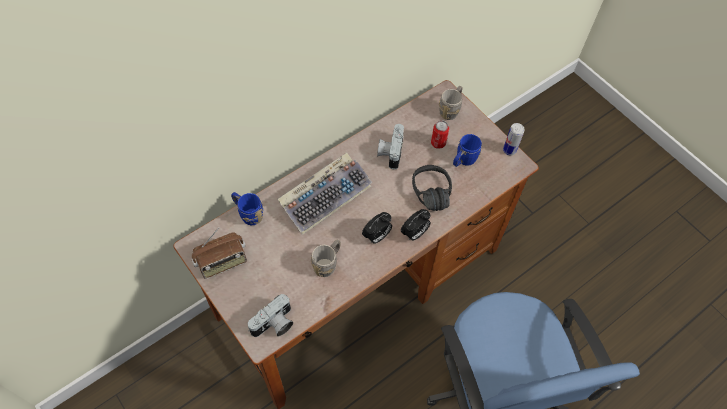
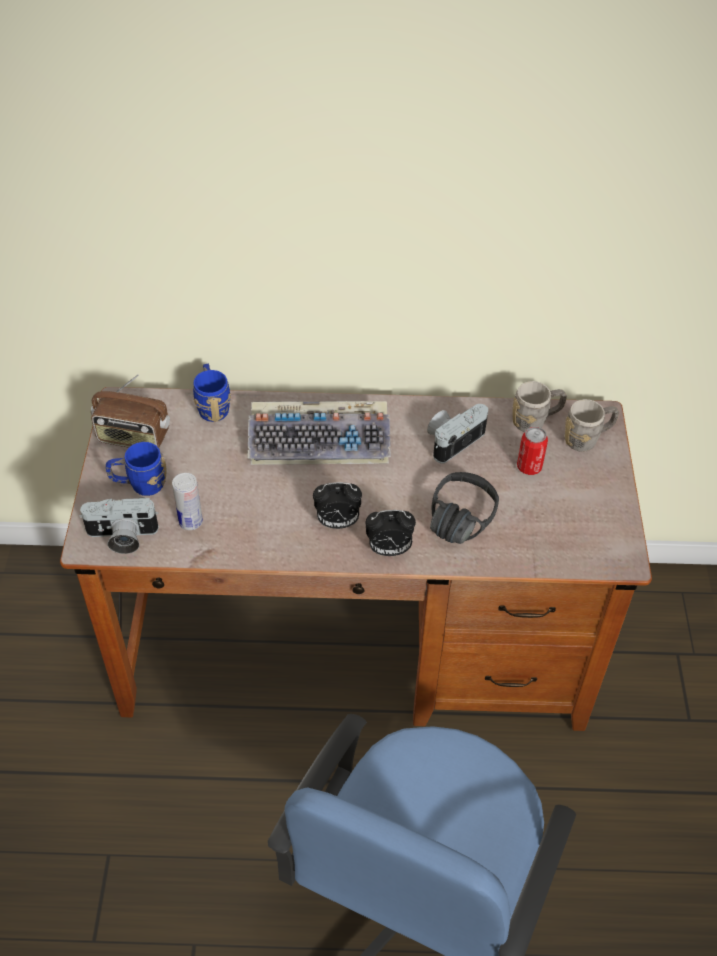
camera: 40 degrees right, 10 degrees down
(327, 264) = (247, 514): grey mug -> grey mug (535, 421)
(463, 161) = (543, 507): blue mug -> blue mug (139, 485)
(509, 150) = (625, 534): can -> can (190, 522)

